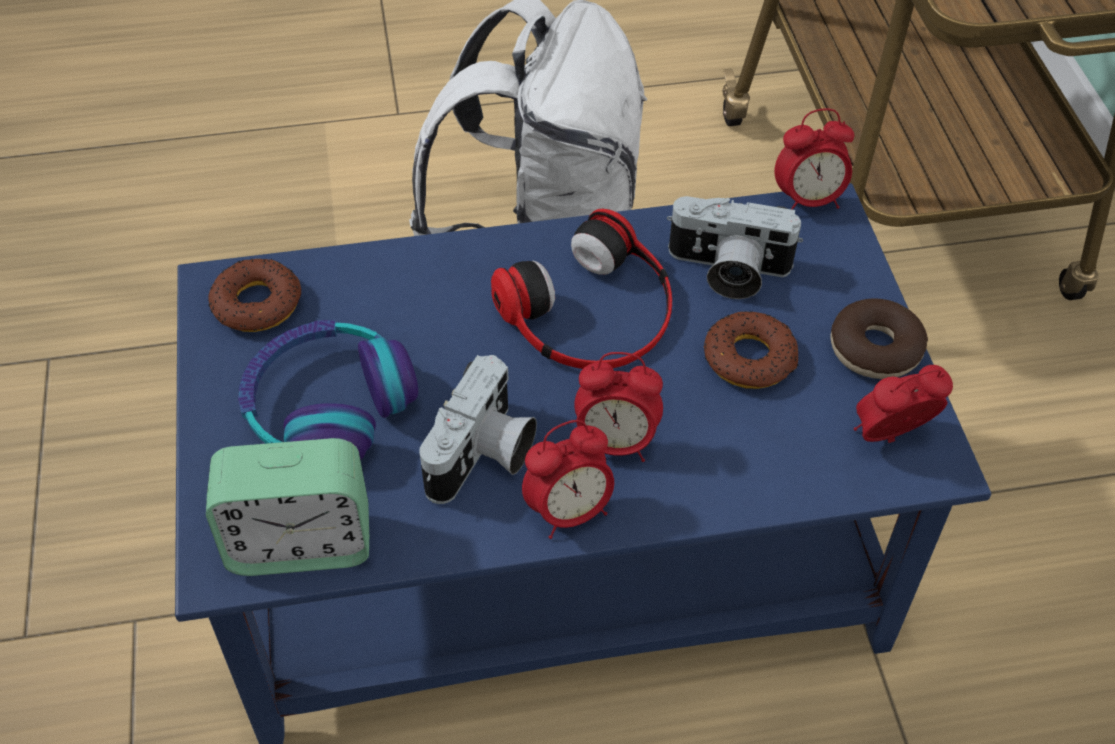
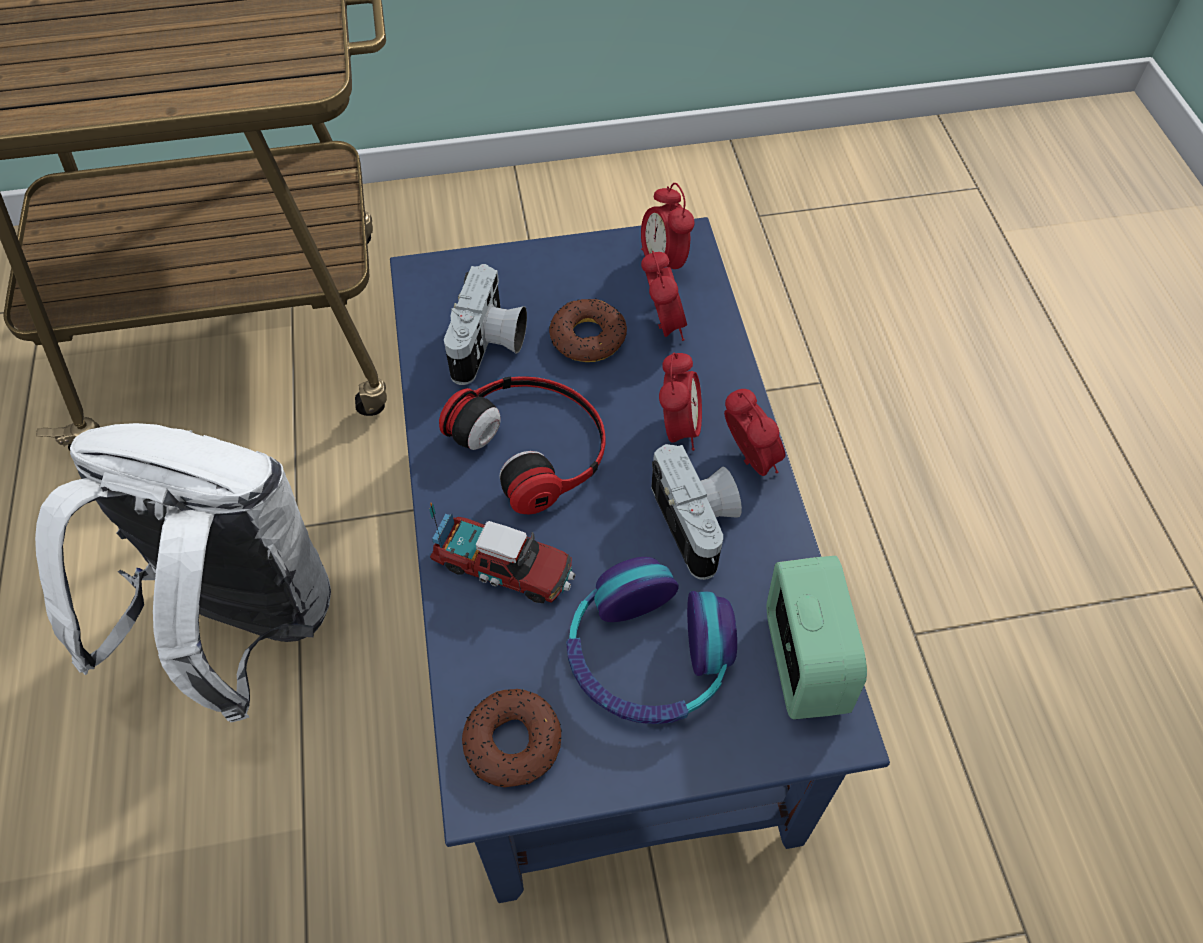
camera: 90 degrees left, 5 degrees up
(439, 293) = (505, 567): none -> toy truck
(483, 457) = (699, 523): camera -> camera turned 45 degrees clockwise
(808, 200) = (410, 286): alarm clock -> alarm clock (662, 326)
(875, 349) = (578, 261): donut -> none

